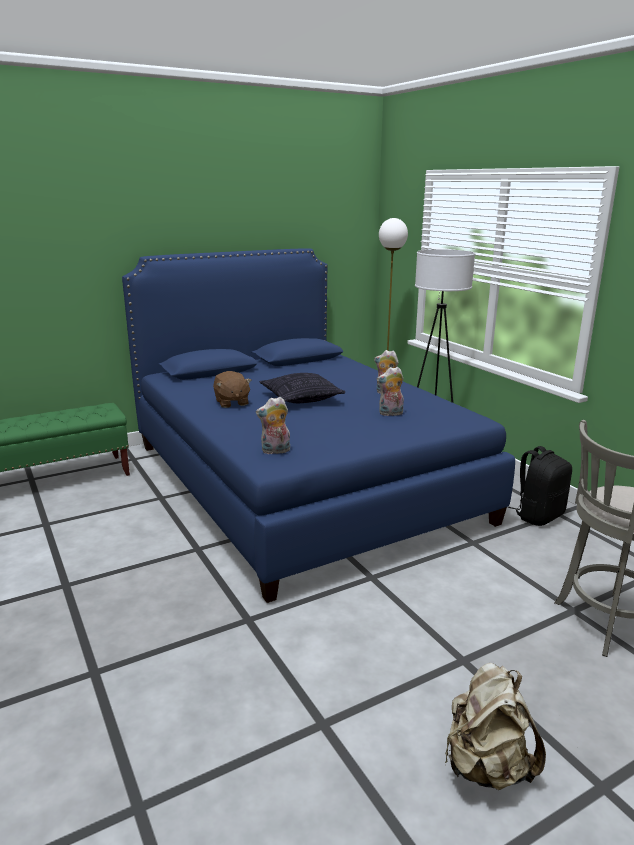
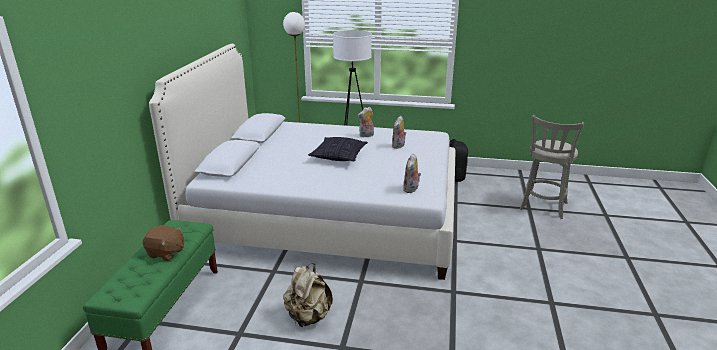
camera: 50 degrees left, 5 degrees up
(231, 402) = (310, 176): brown plush toy -> brown plush toy (166, 253)
(299, 481) = (327, 216): blue bed -> white bed
(486, 766) = (603, 275): beige backpack -> beige backpack (308, 317)

